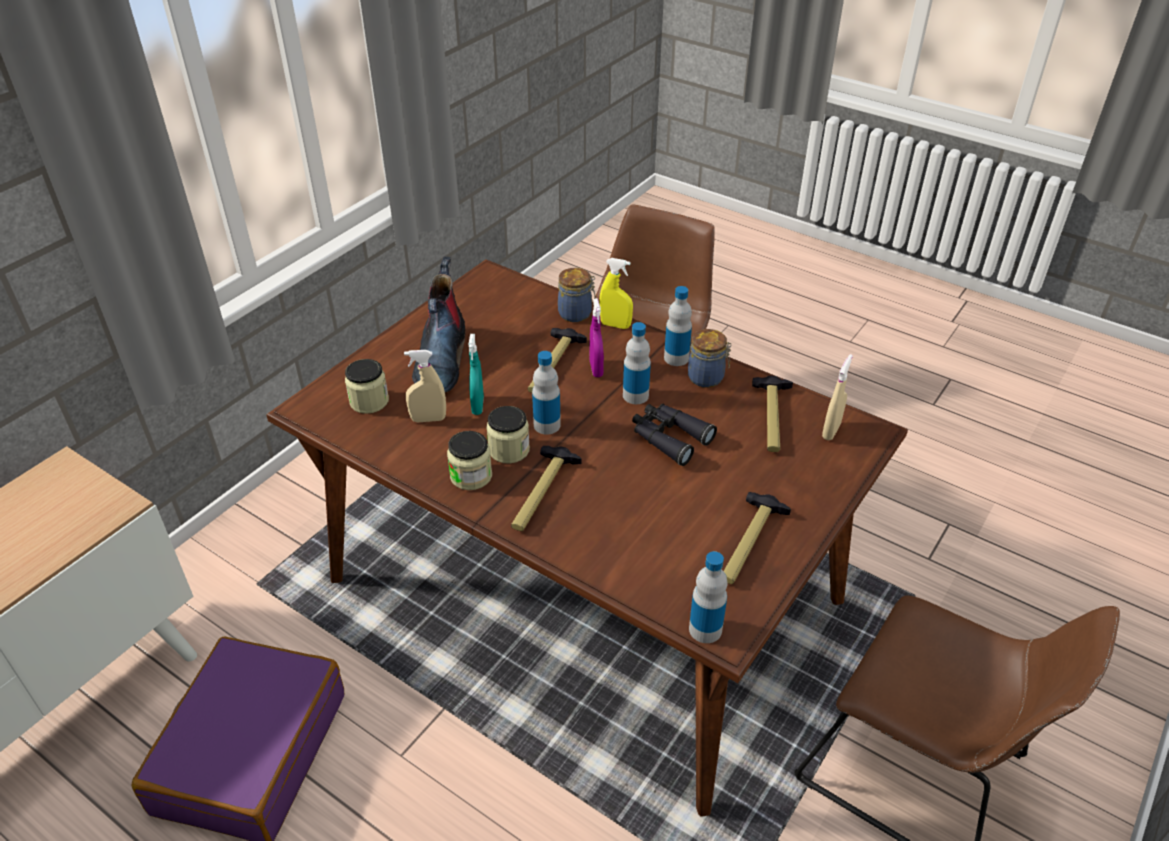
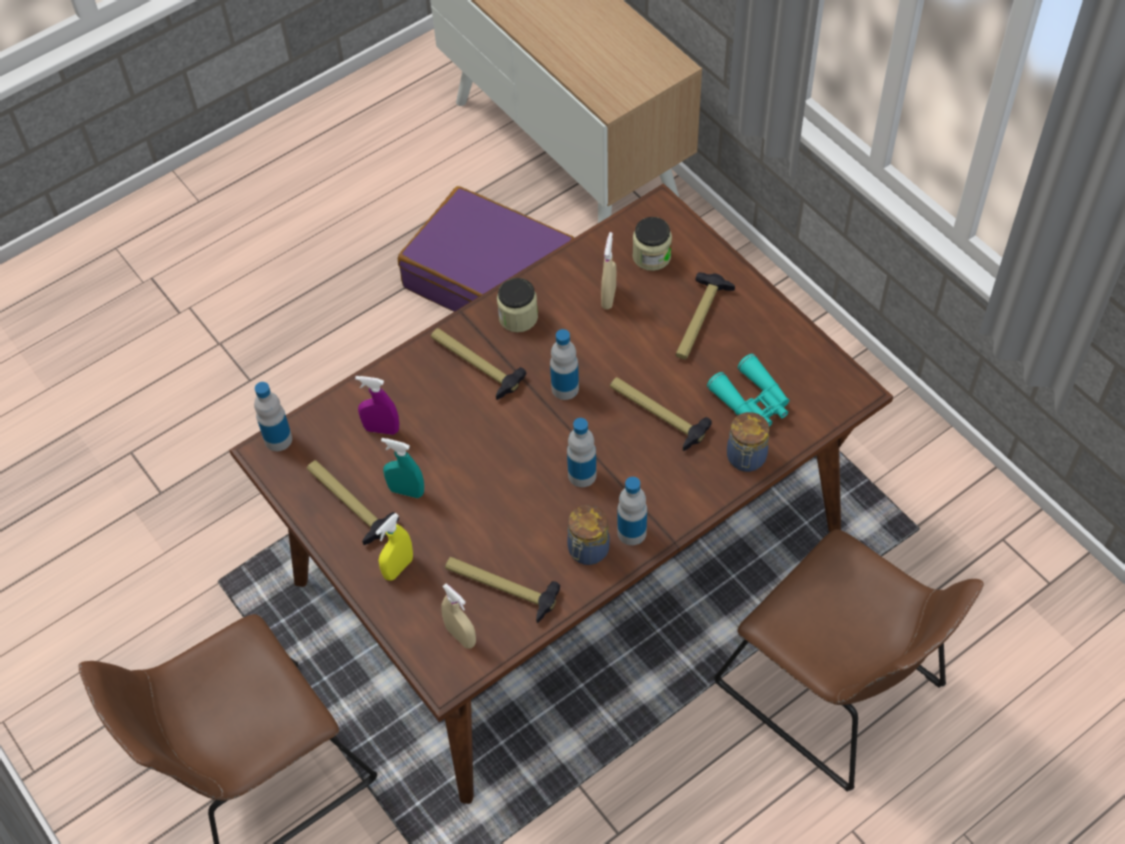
camera: 110 degrees right, 15 degrees up
(441, 359) = (699, 321): boot -> hammer
(477, 406) = (614, 338): turquoise spray bottle -> turquoise spray bottle (406, 491)
(509, 450) = (541, 351): jar -> none
(519, 319) = (752, 401): none -> turquoise binoculars
(596, 369) = (638, 451): purple spray bottle -> purple spray bottle (381, 429)
(615, 325) = (712, 491): yellow spray bottle -> yellow spray bottle (398, 568)
(669, 438) = (508, 484): black binoculars -> none

